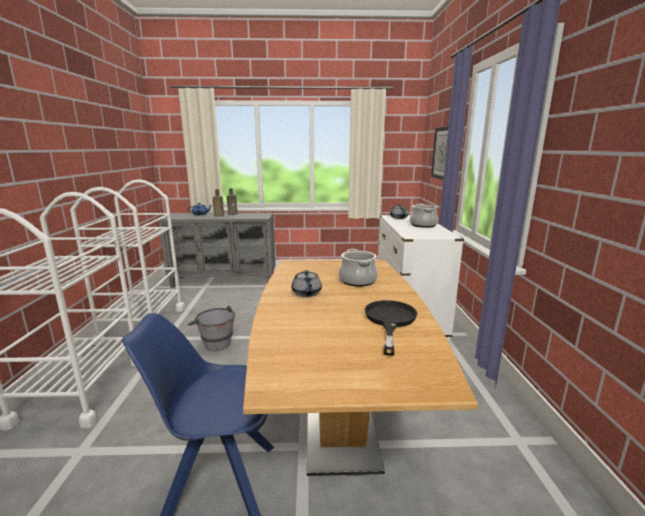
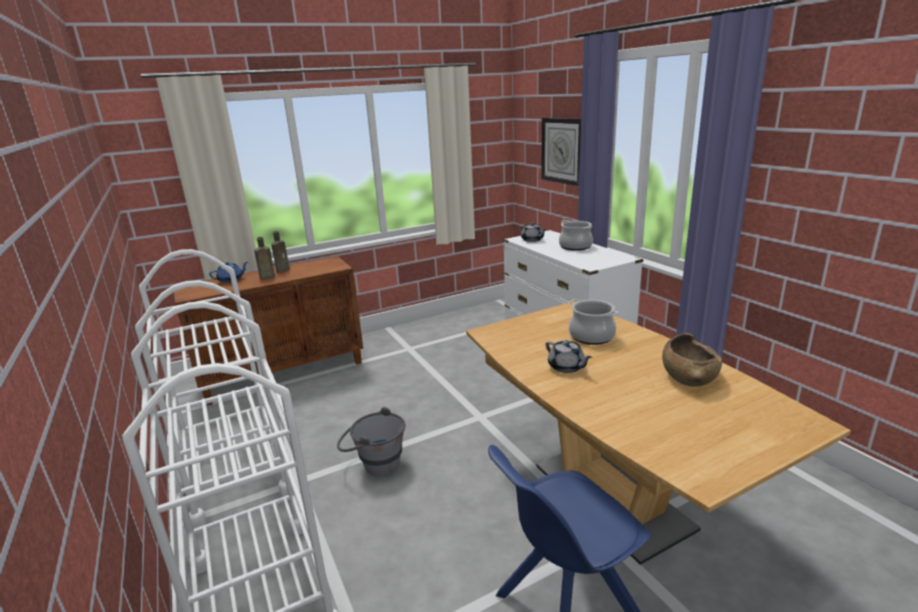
camera: 25 degrees left, 5 degrees up
(225, 281) = (285, 373): grey cabinet -> brown cabinet
(389, 321) = (688, 375): black frying pan -> brown bowl

